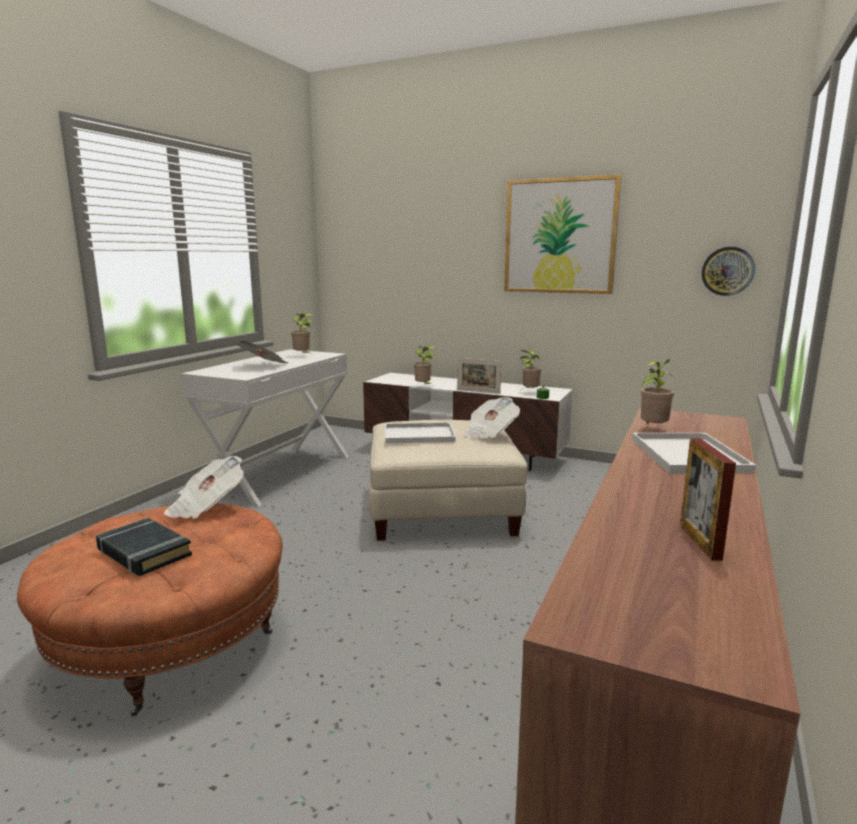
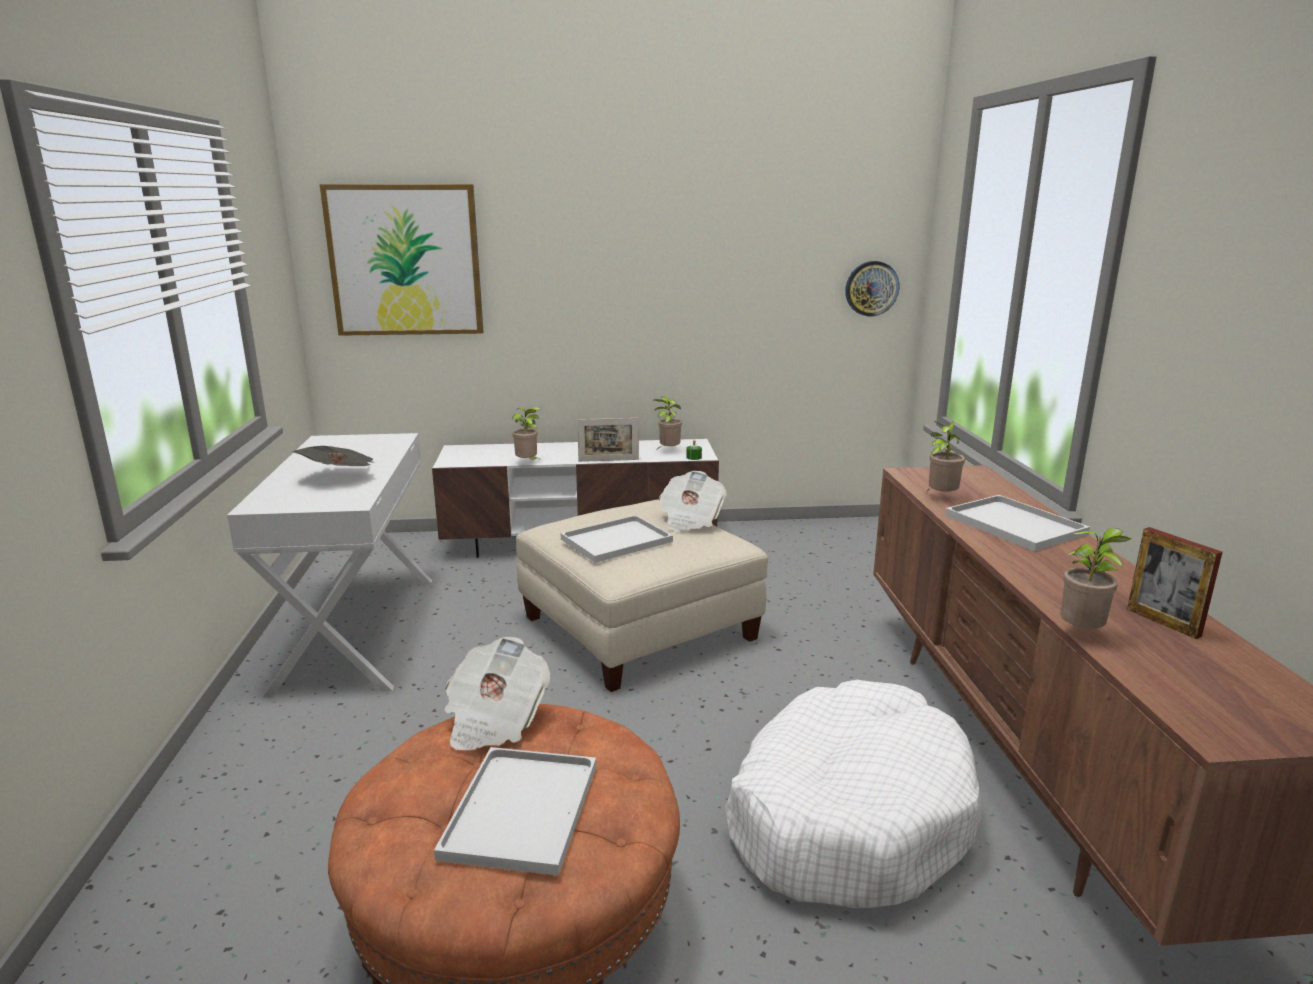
camera: 30 degrees left, 5 degrees up
(143, 553) = (522, 812): black book -> white tray
(303, 355) = (360, 446): potted plant -> potted plant (1082, 634)
(445, 666) = (848, 815): none -> white dog bed
(560, 236) = (681, 248): picture -> picture (405, 261)

